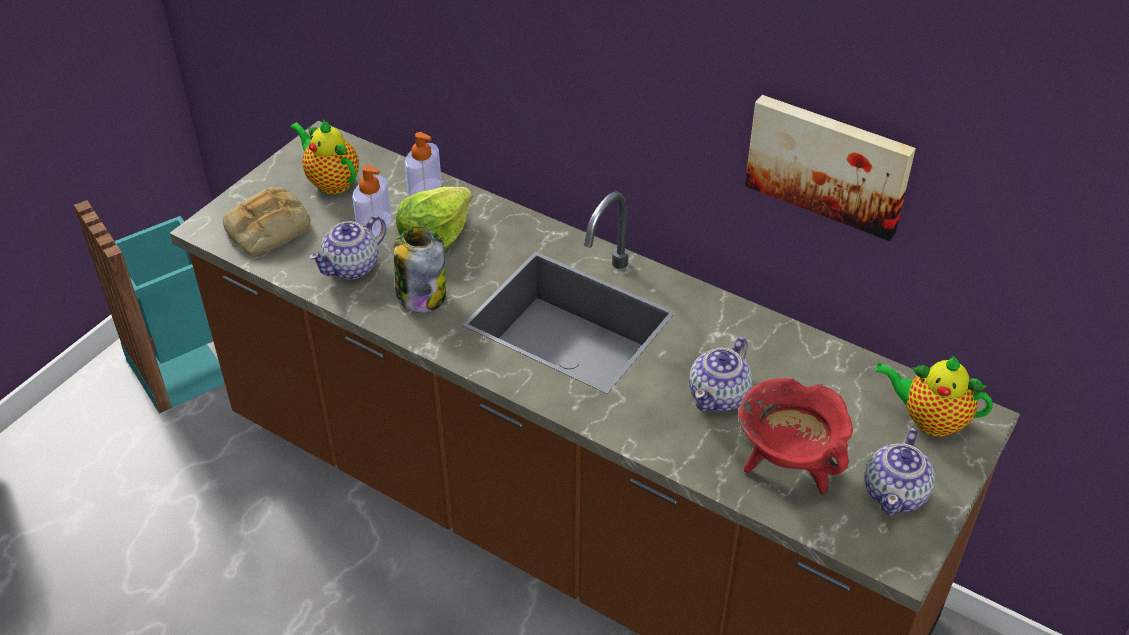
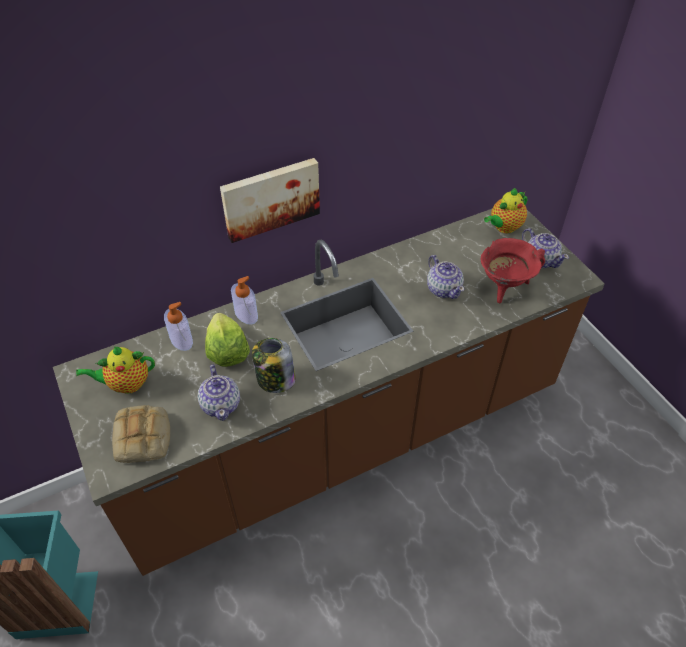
camera: 60 degrees left, 5 degrees up
(374, 225) = (191, 377): soap dispenser -> soap dispenser (246, 314)
(829, 164) = (416, 143): picture -> picture (270, 198)

